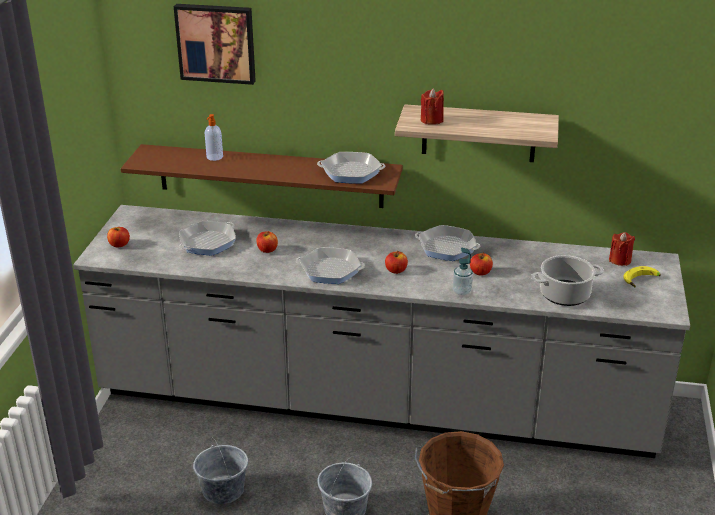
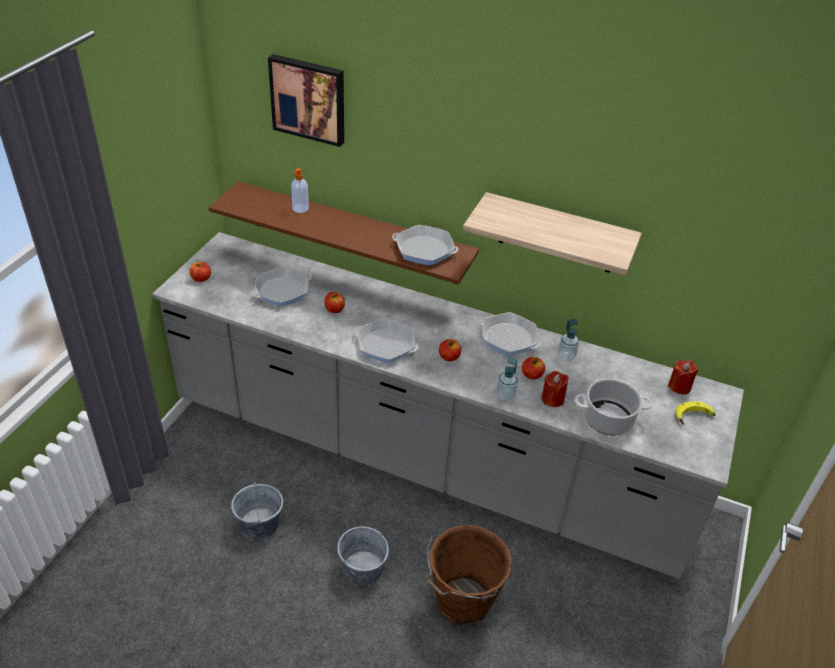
camera: 10 degrees right, 10 degrees up
(431, 120) = (505, 218): red candle -> red candle (552, 399)
(507, 253) = (566, 356): none -> soap dispenser

